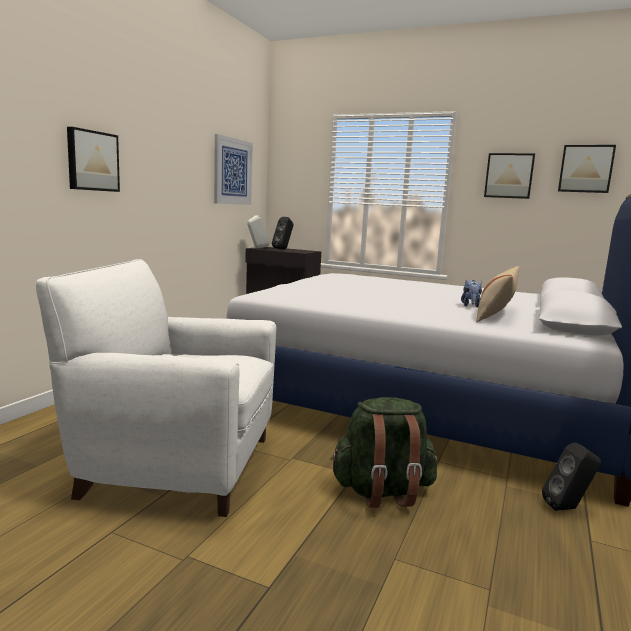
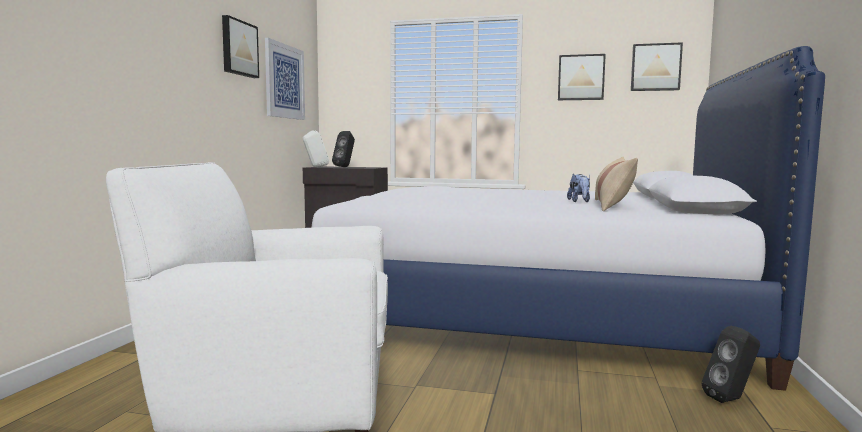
camera: 10 degrees left, 5 degrees down
(92, 161) = (133, 56): picture -> picture (238, 48)
(382, 491) = (534, 407): green backpack -> none

